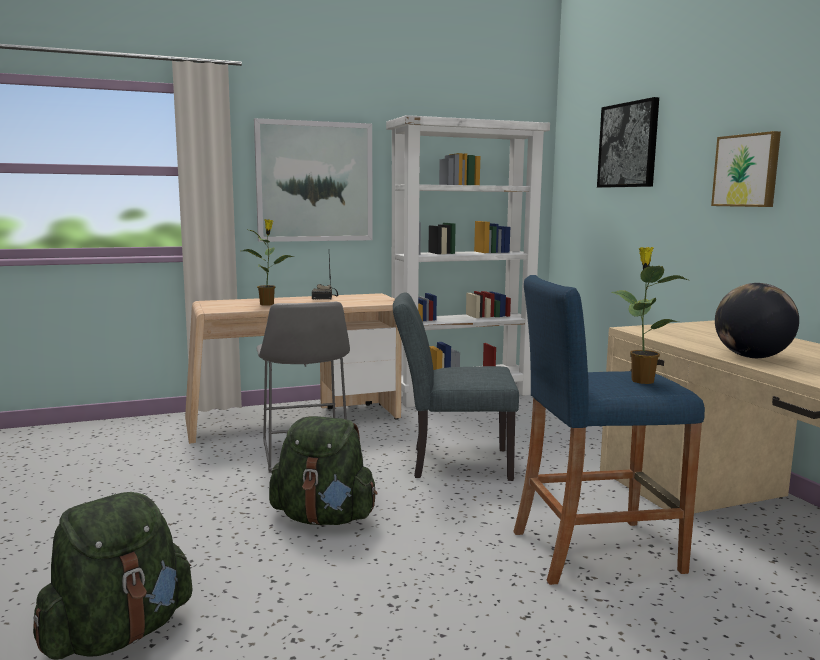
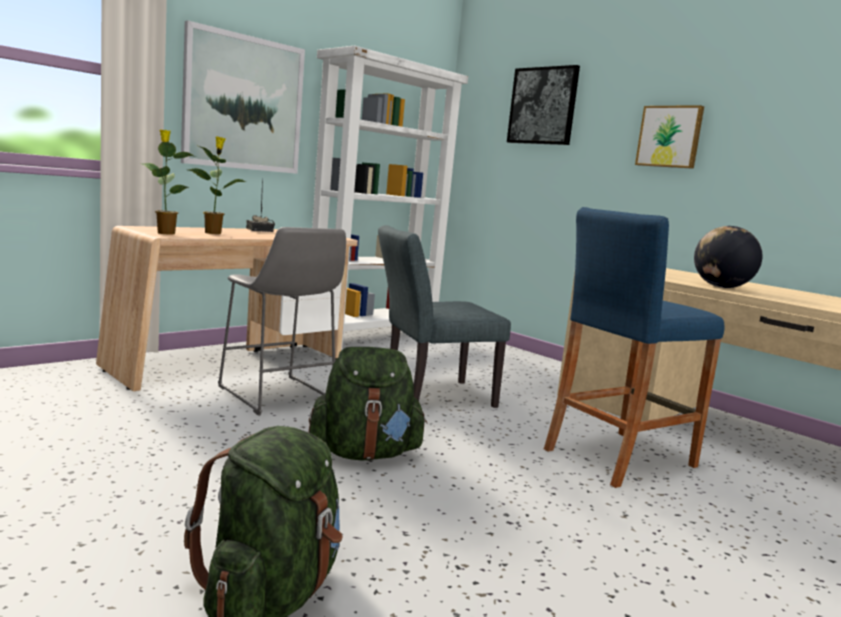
camera: 25 degrees left, 0 degrees up
(641, 380) = (671, 304): potted plant -> potted plant (165, 233)

